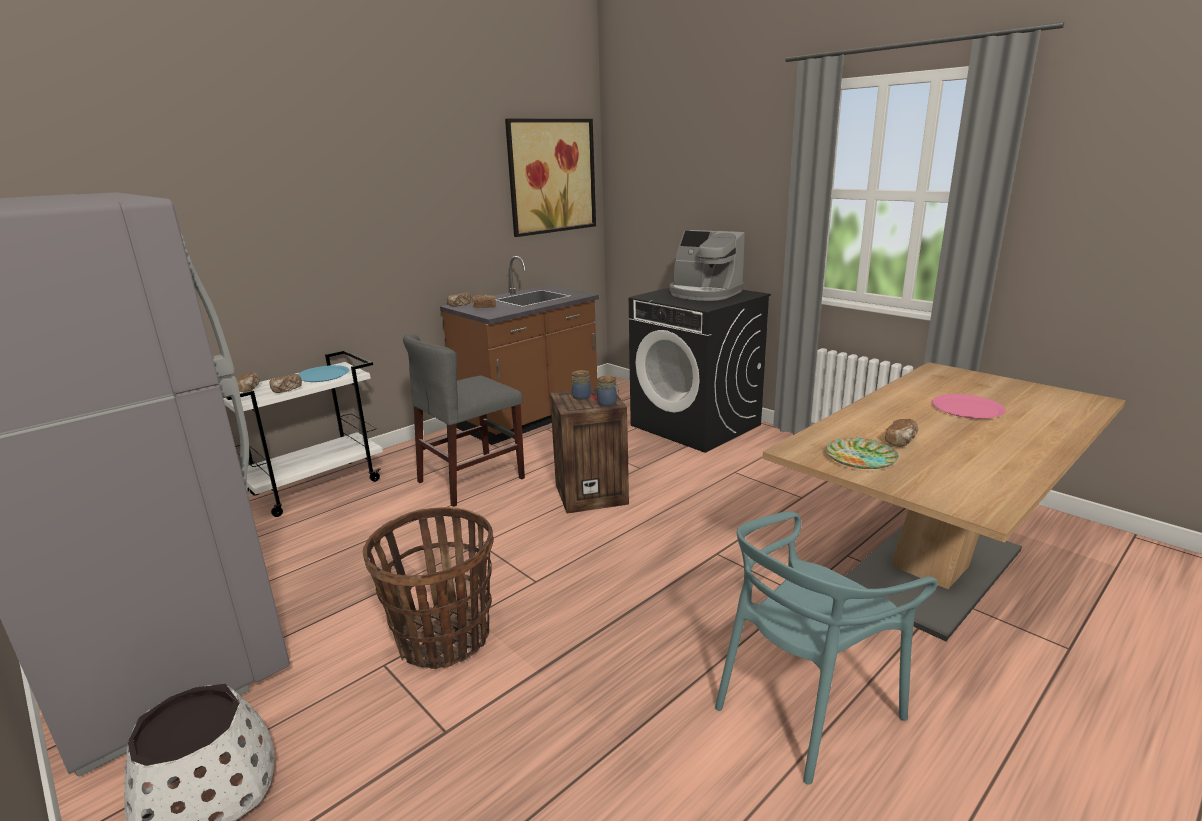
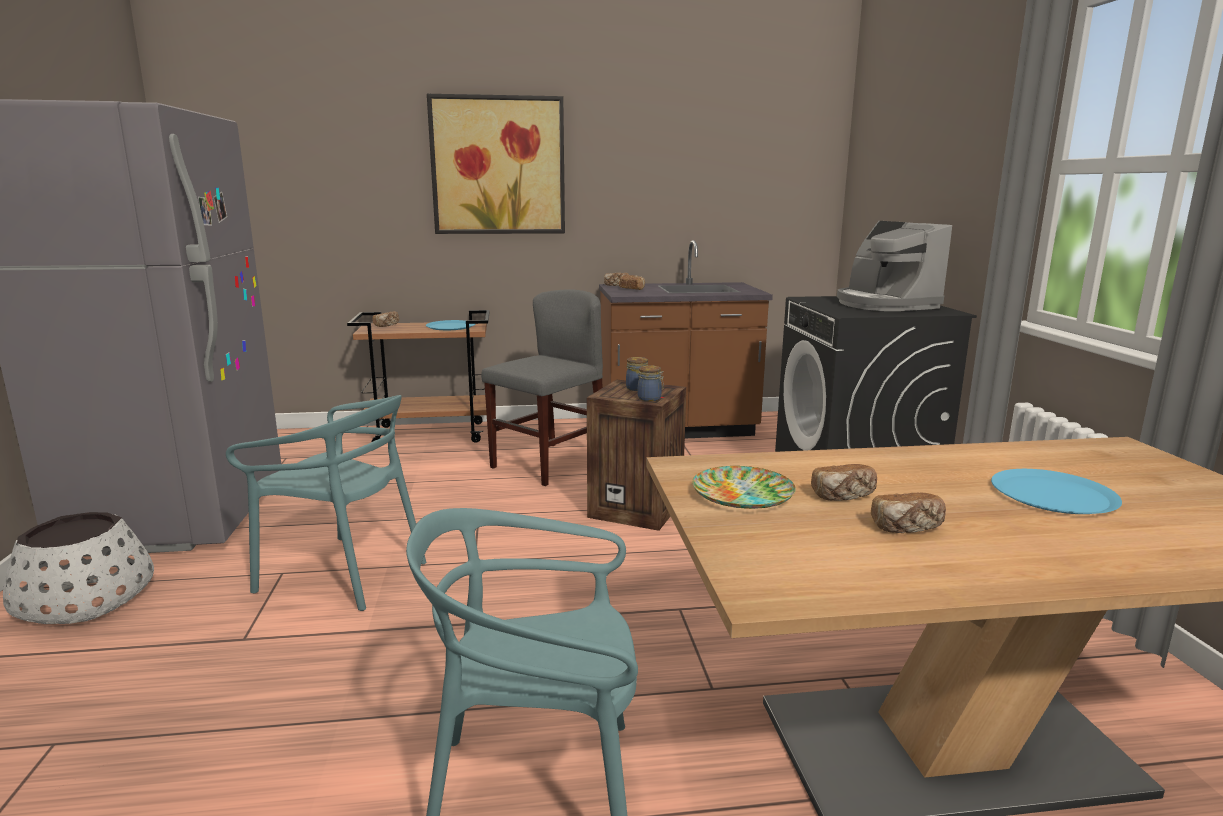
camera: 35 degrees right, 5 degrees down
(287, 390) = (406, 330): bread -> bread (907, 528)
(317, 486) = (431, 434): white cart -> brown cart
(443, 639) = (343, 574): basket -> turquoise chair
(471, 480) = (549, 464): grey chair -> grey chair turned 135 degrees clockwise
(552, 176) = (769, 156): picture -> picture (498, 166)
(967, 408) = (1053, 494): pink plate -> blue plate

